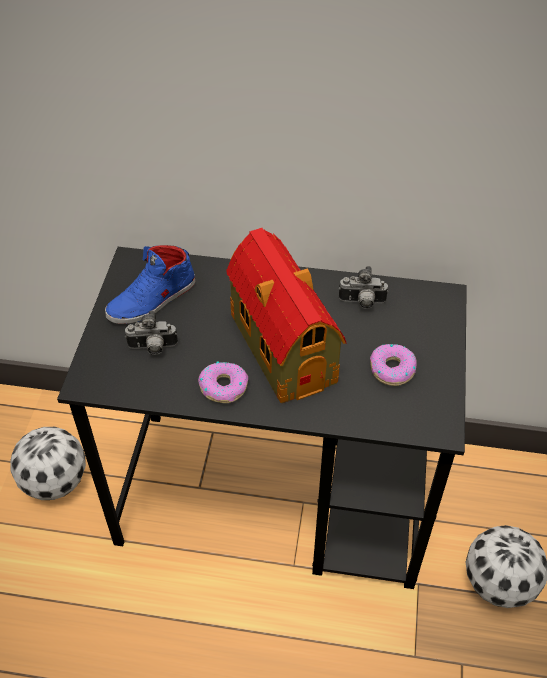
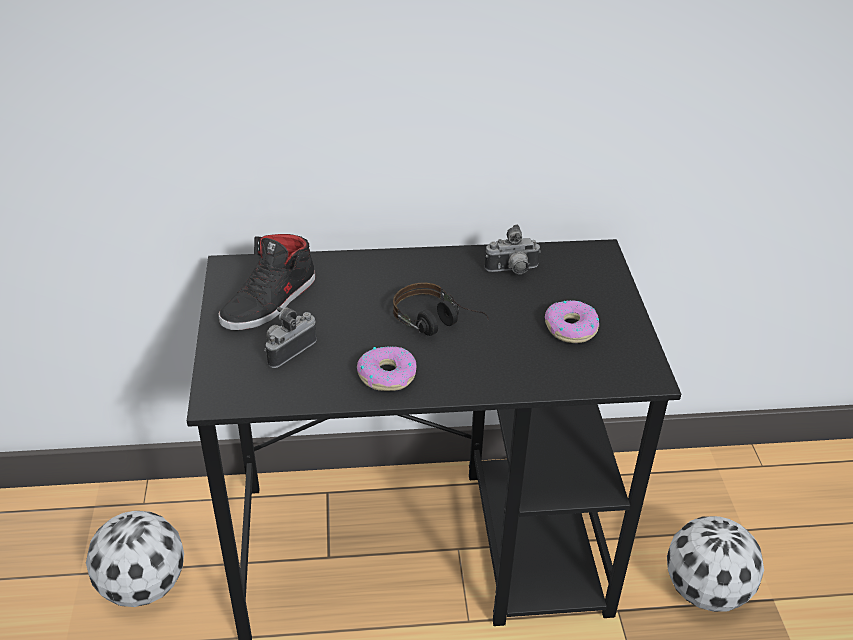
camera: 15 degrees left, 10 degrees down
(152, 300) = (270, 302): blue shoe -> black shoe
(152, 348) = (288, 350): camera -> camera turned 150 degrees clockwise
(282, 346) = (439, 325): toy house -> headphones

